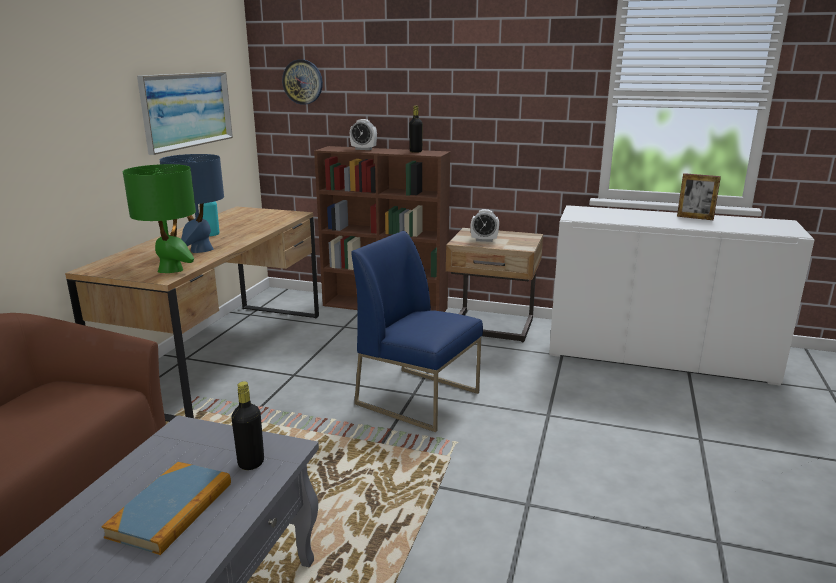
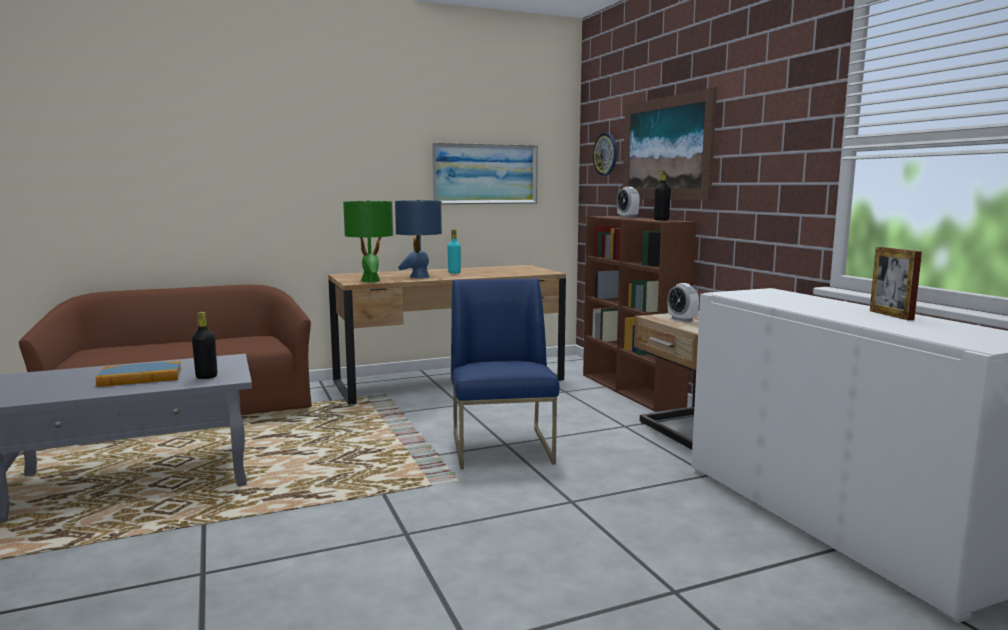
camera: 50 degrees right, 10 degrees down
(400, 82) = (665, 148): none -> picture

